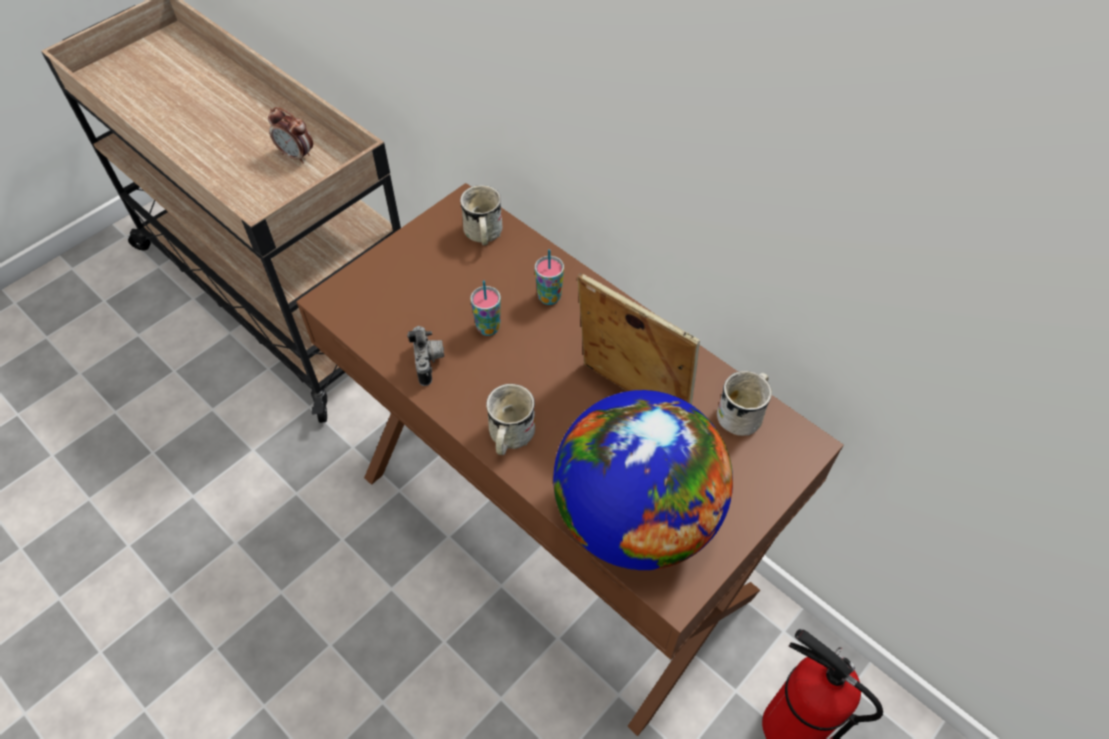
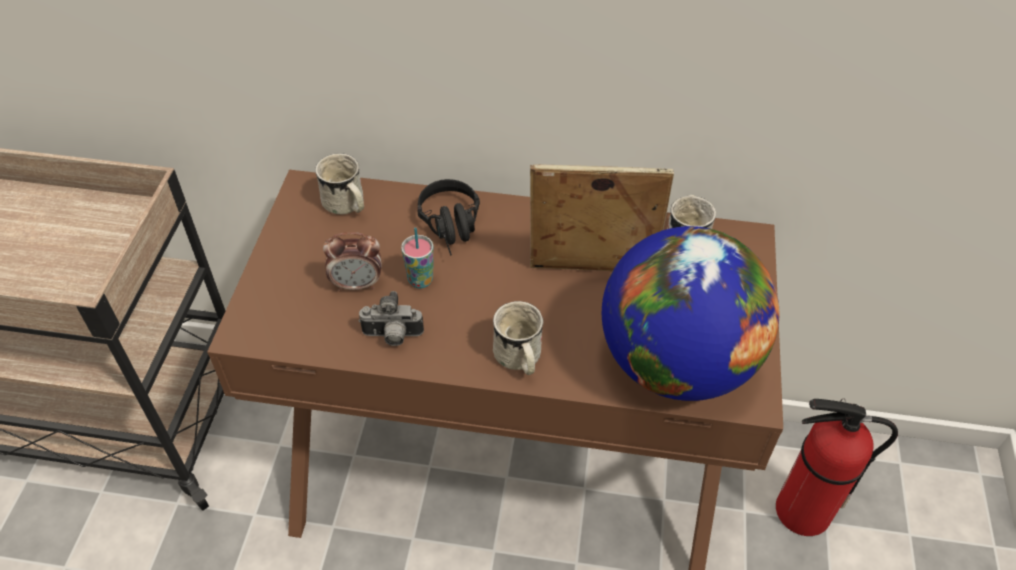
camera: 35 degrees left, 5 degrees down
(297, 156) = (70, 227): alarm clock -> alarm clock (357, 284)
(429, 362) = (392, 337): camera -> camera turned 135 degrees clockwise
(549, 297) = (453, 229): cup -> black headphones

